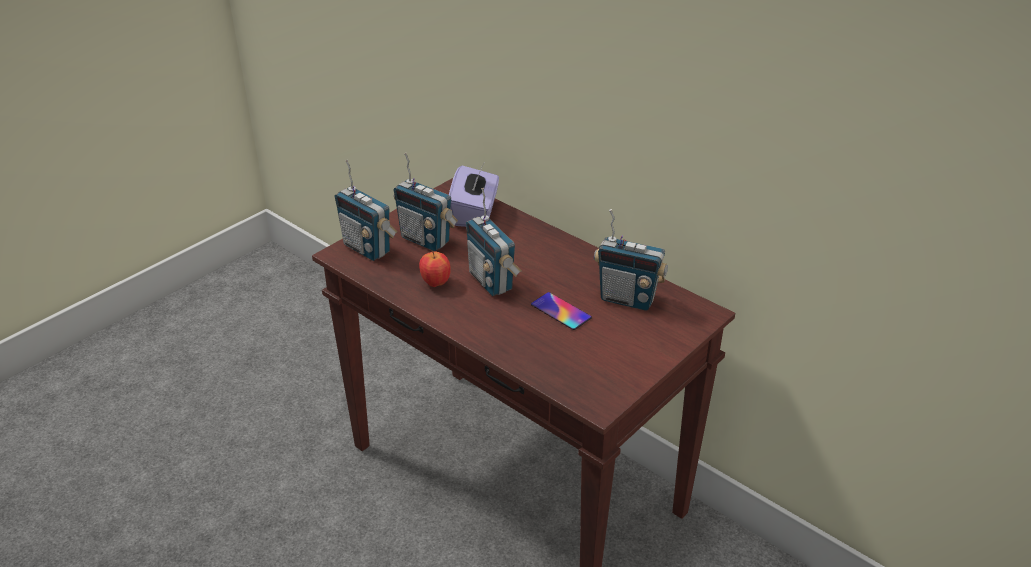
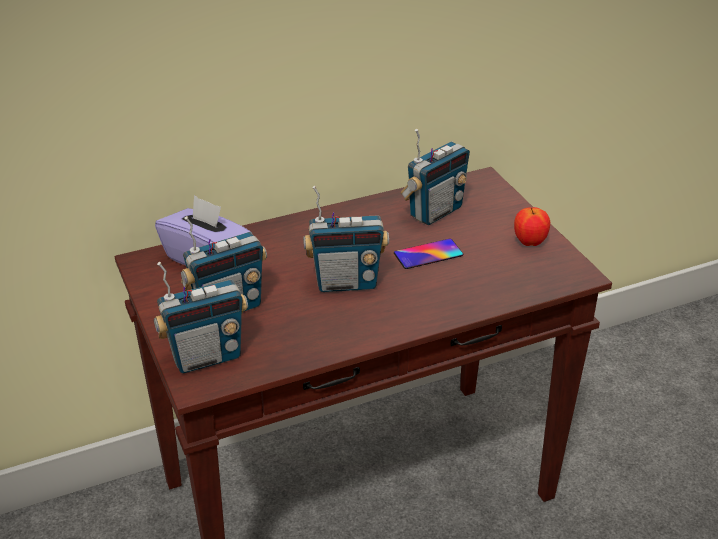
camera: 65 degrees left, 0 degrees up
(435, 283) = (319, 321): apple -> apple (529, 242)

